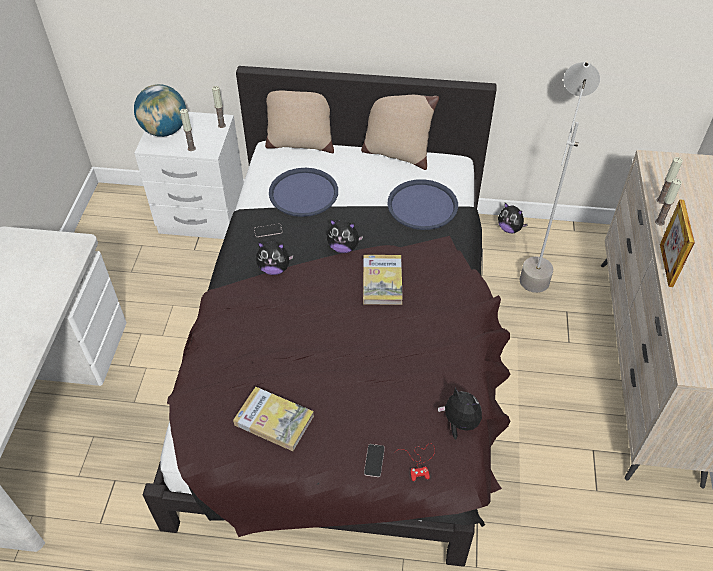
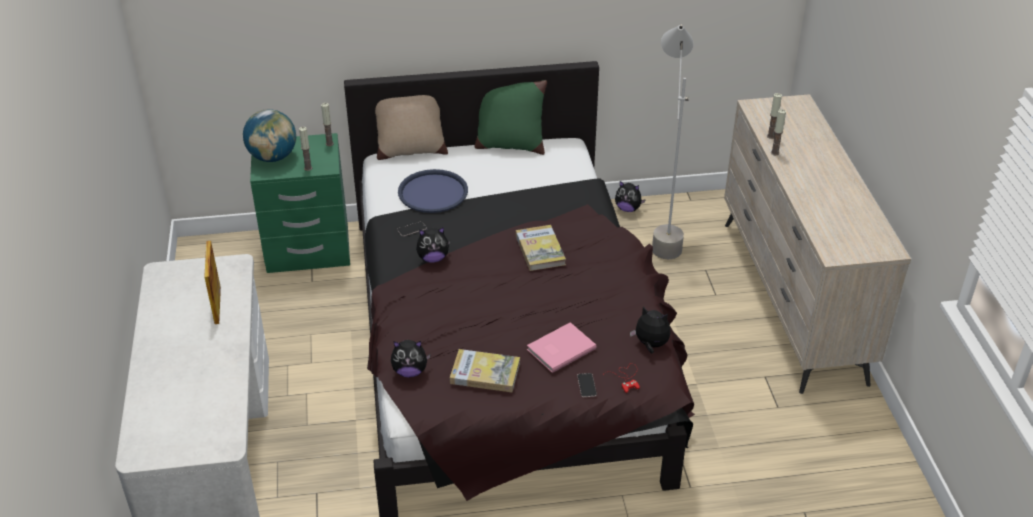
camera: 15 degrees left, 10 degrees down
(202, 217) = (308, 250): white nightstand -> green nightstand
(343, 247) = (491, 231): plush toy -> plush toy (410, 371)
(361, 407) = (559, 348): none -> pink book
(396, 153) = (509, 145): beige pillow -> green pillow
(422, 205) = (552, 184): blue tray -> none
(666, 265) = (790, 184): picture frame -> picture frame (217, 305)

